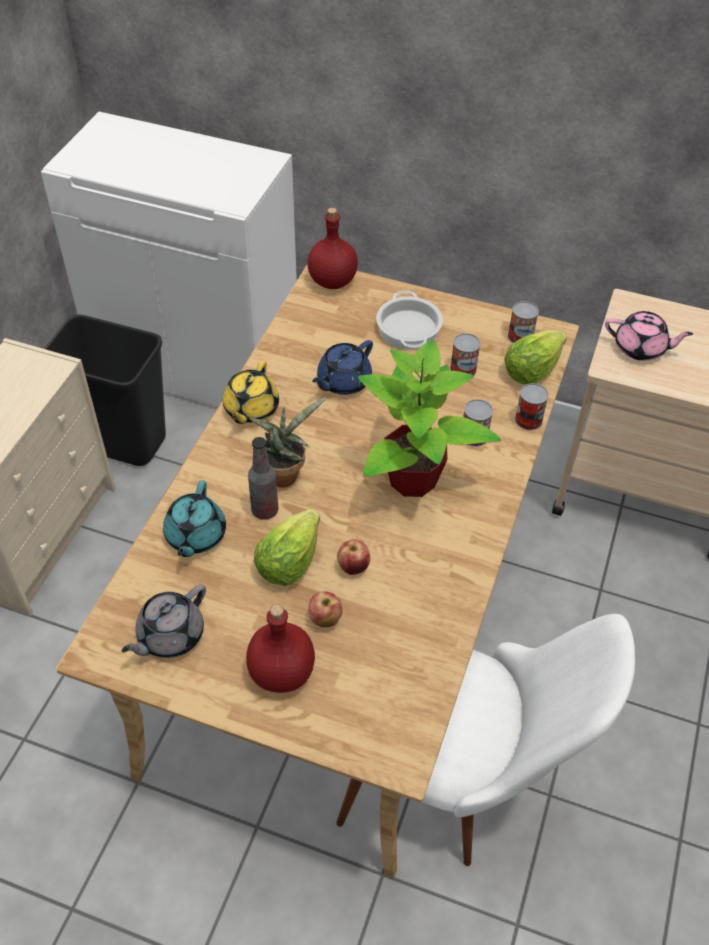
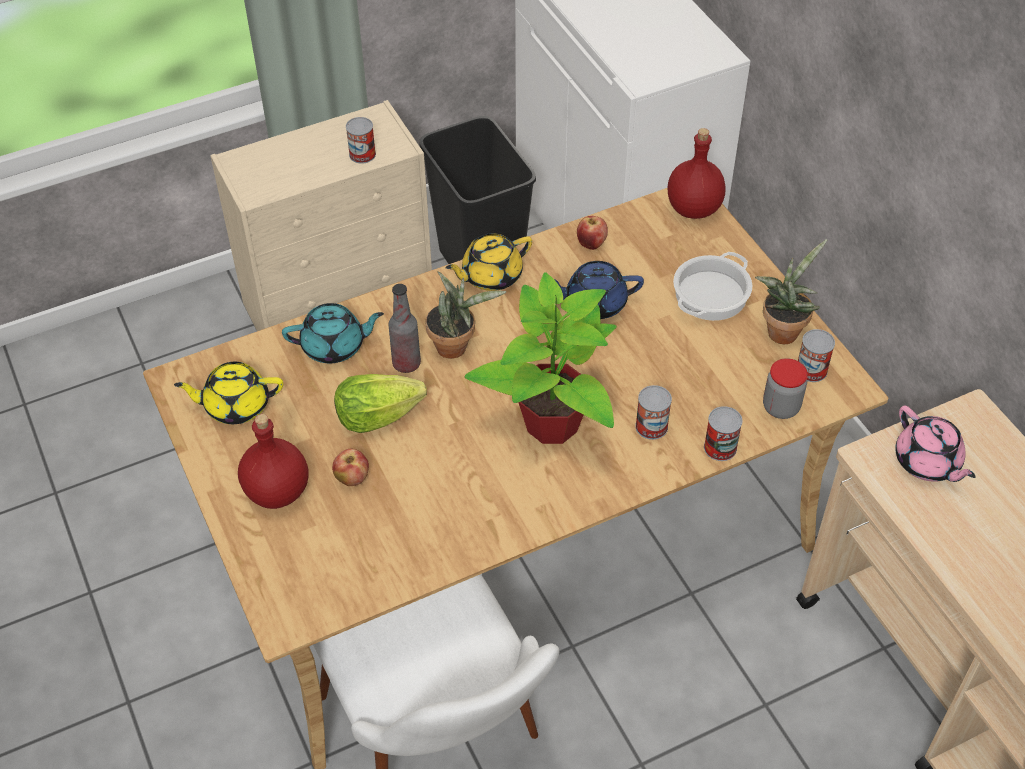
camera: 45 degrees right, 0 degrees up
(169, 635) = (236, 405): grey teapot -> yellow teapot
(195, 536) = (334, 346): turquoise teapot -> turquoise teapot turned 150 degrees counterclockwise
(353, 567) = (420, 457): apple -> apple (591, 244)
(463, 369) = (716, 363): can -> can (362, 154)
(475, 323) = (783, 329): none -> potted plant
(531, 371) = (781, 407): lettuce -> jar

